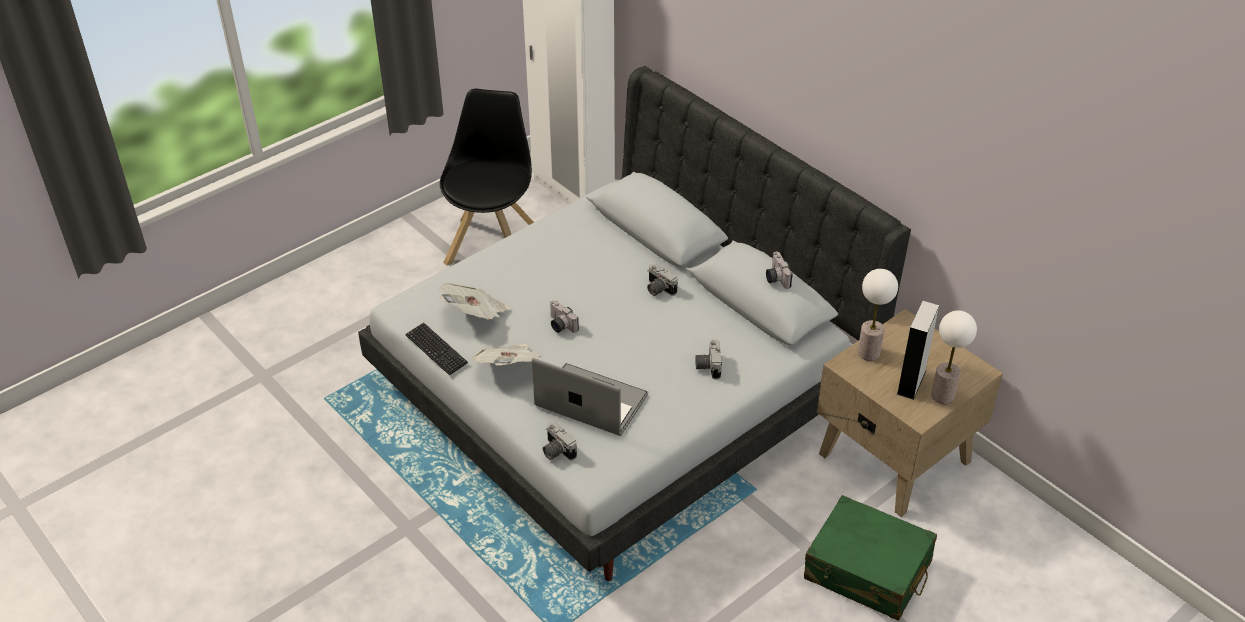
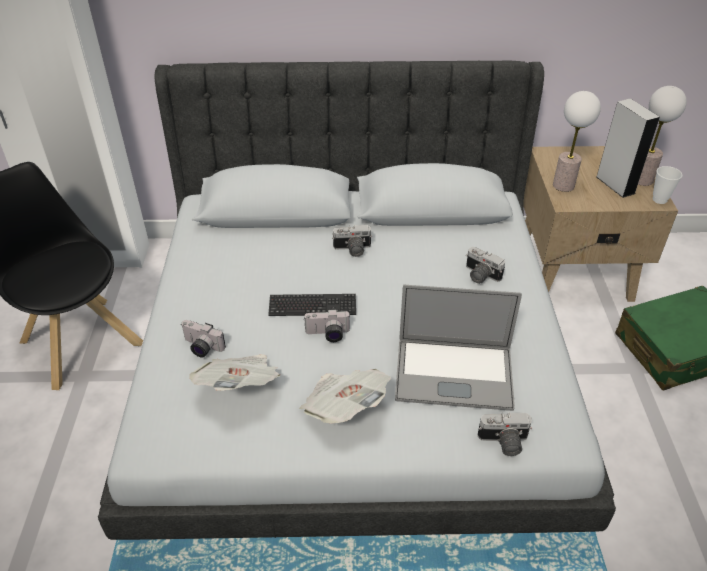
camera: 50 degrees left, 0 degrees up
(436, 350) = (251, 453): keyboard -> keyboard (312, 306)
(591, 401) = (453, 374): laptop -> laptop turned 150 degrees counterclockwise
(775, 278) = (452, 171): camera -> camera (201, 348)
(923, 417) = (659, 200): none -> cup

